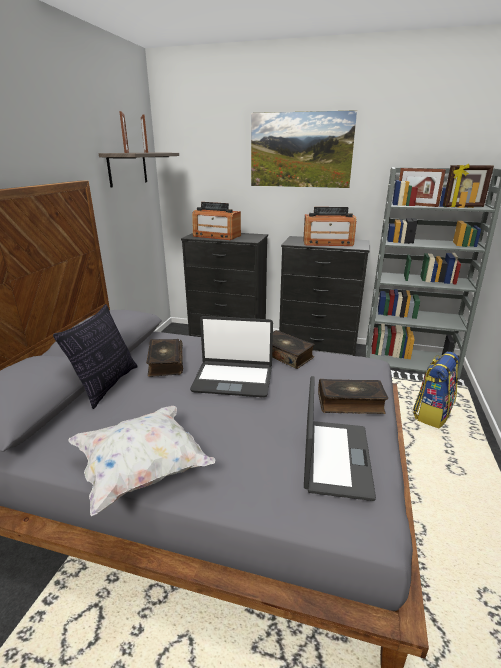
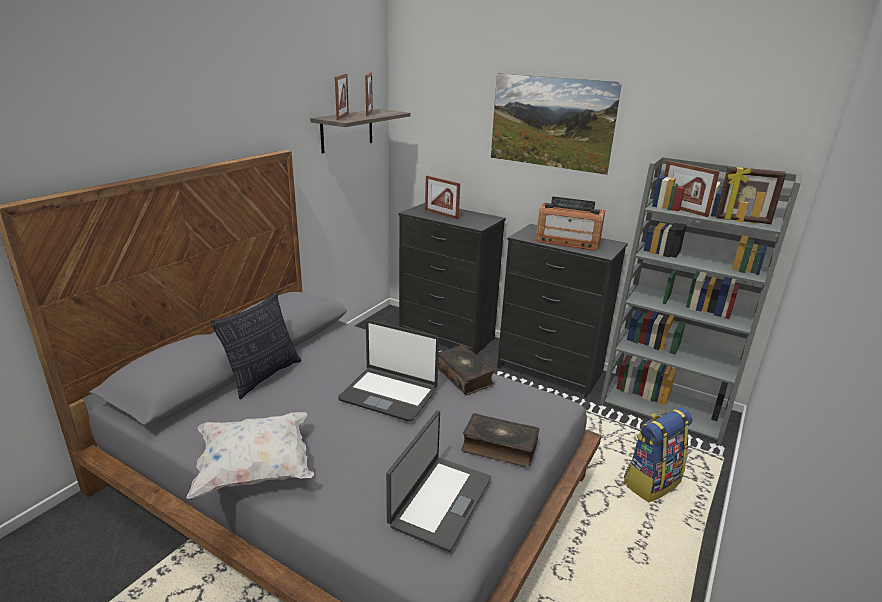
camera: 15 degrees right, 0 degrees up
(165, 363) = (330, 362): book -> none
(216, 236) = (441, 214): radio -> picture frame

